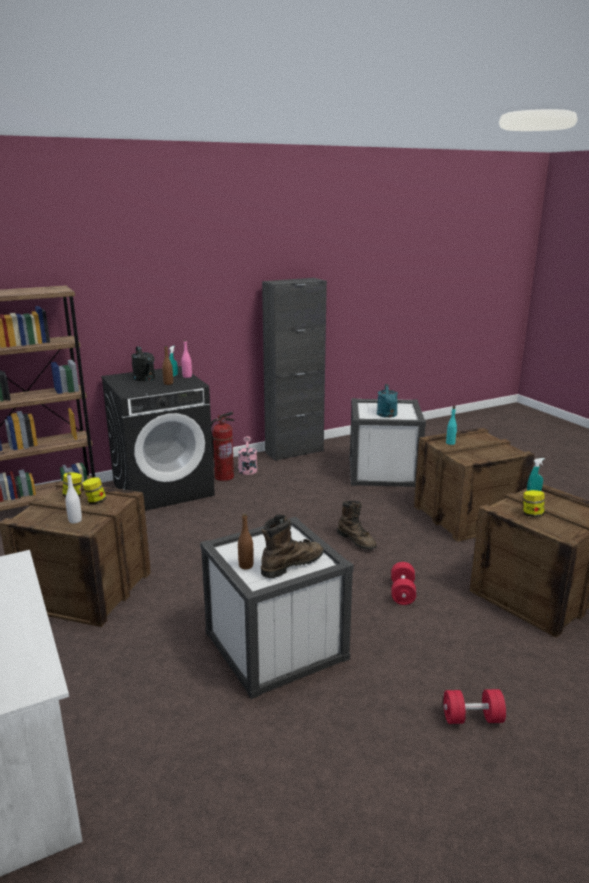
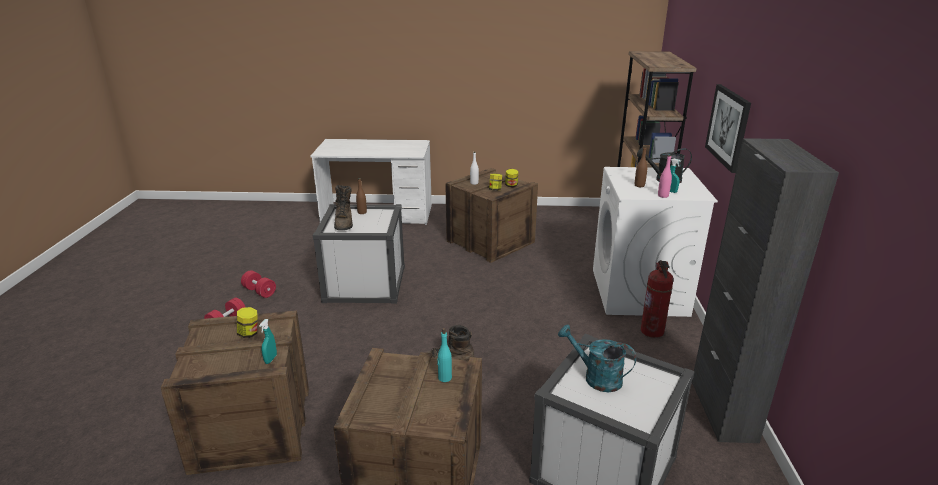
camera: 120 degrees right, 5 degrees up
(160, 310) = (728, 127): none -> picture
(163, 488) = (639, 292): black washing machine -> white washing machine
(247, 468) = (672, 353): pink watering can -> none
(402, 592) = (350, 352): red dumbbell -> red dumbbell (259, 291)

